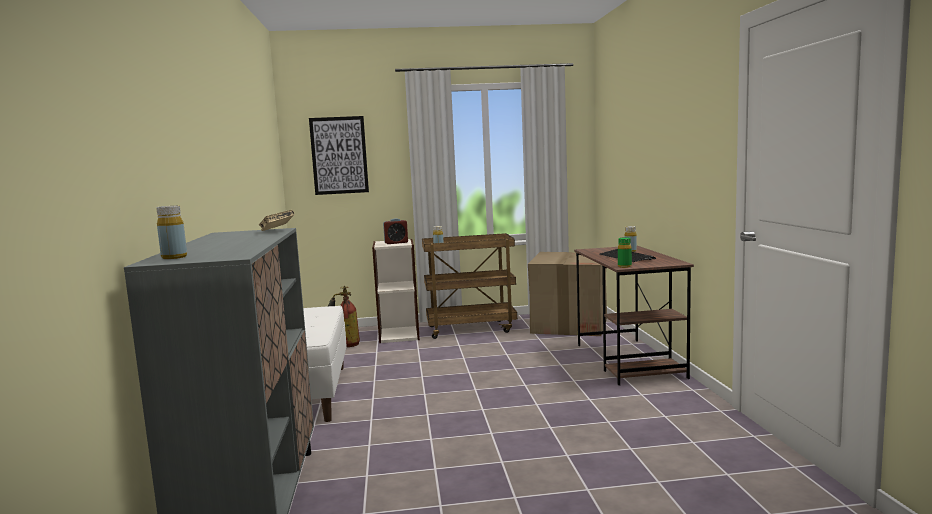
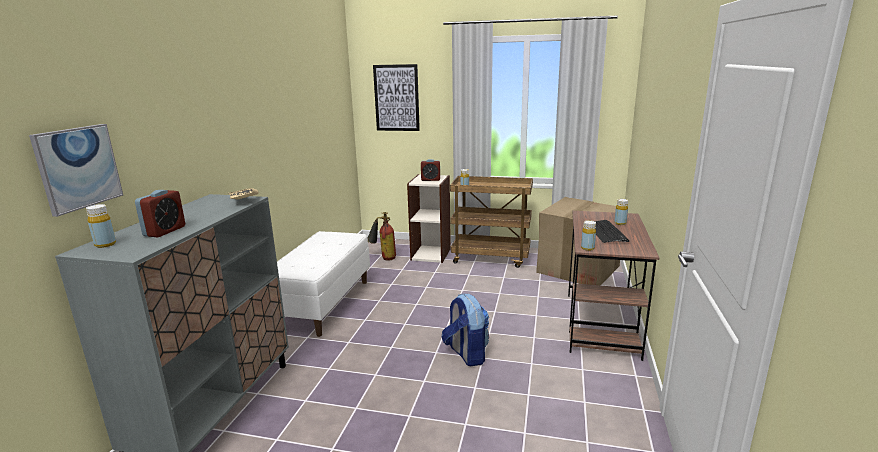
camera: 20 degrees right, 10 degrees up
(128, 165) = (78, 168): none -> picture
(229, 247) = (165, 231): none -> alarm clock
(516, 405) = (466, 354): none -> backpack
(624, 266) = (587, 248): green bottle -> yellow bottle

